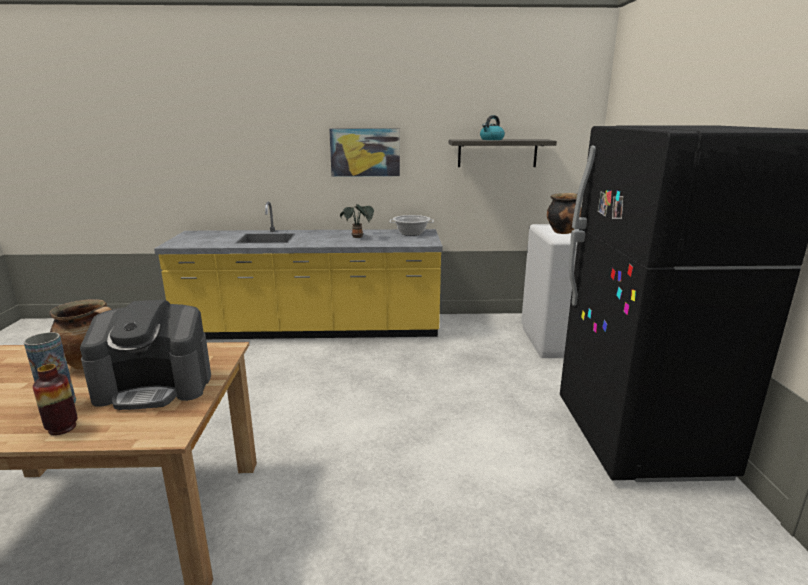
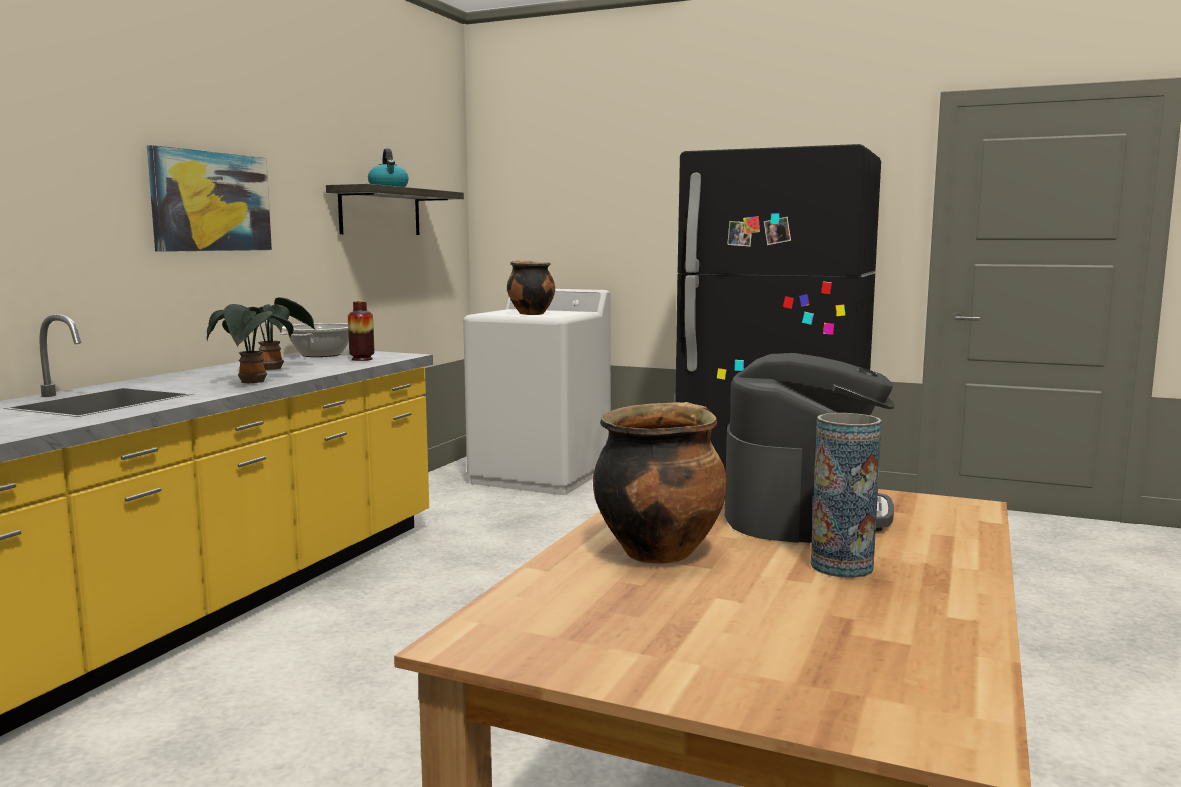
camera: 65 degrees left, 10 degrees down
(62, 428) = (937, 560): vase -> vase (362, 359)
(319, 243) = (252, 383): none -> potted plant

